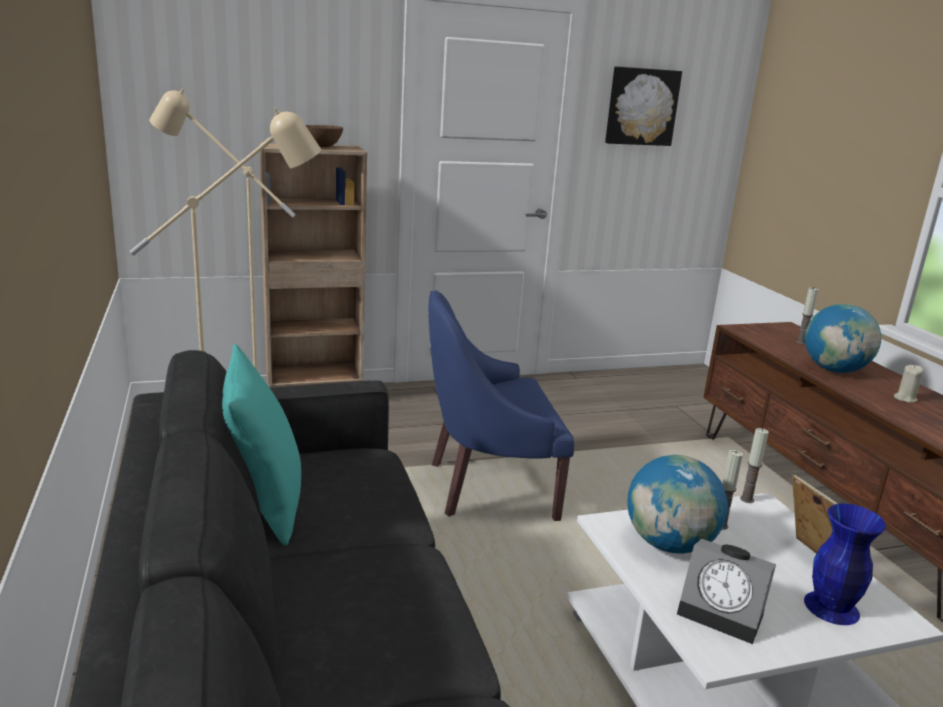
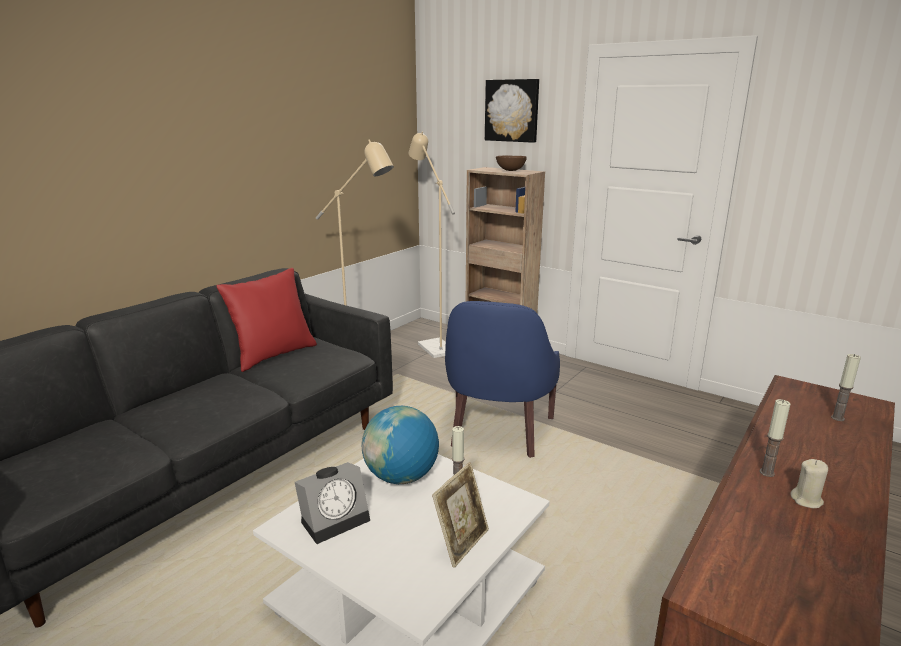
camera: 55 degrees right, 0 degrees up
(264, 503) = (273, 355): turquoise pillow -> red pillow
(488, 487) = (497, 432): blue armchair -> blue armchair turned 120 degrees counterclockwise
(641, 106) = (823, 140): picture -> picture (512, 110)
(723, 613) = (336, 519): alarm clock -> alarm clock turned 120 degrees counterclockwise
(746, 499) = (518, 492): candle -> candle (766, 472)
(830, 607) = (396, 566): blue vase -> none
(834, 370) = (796, 448): globe -> none

